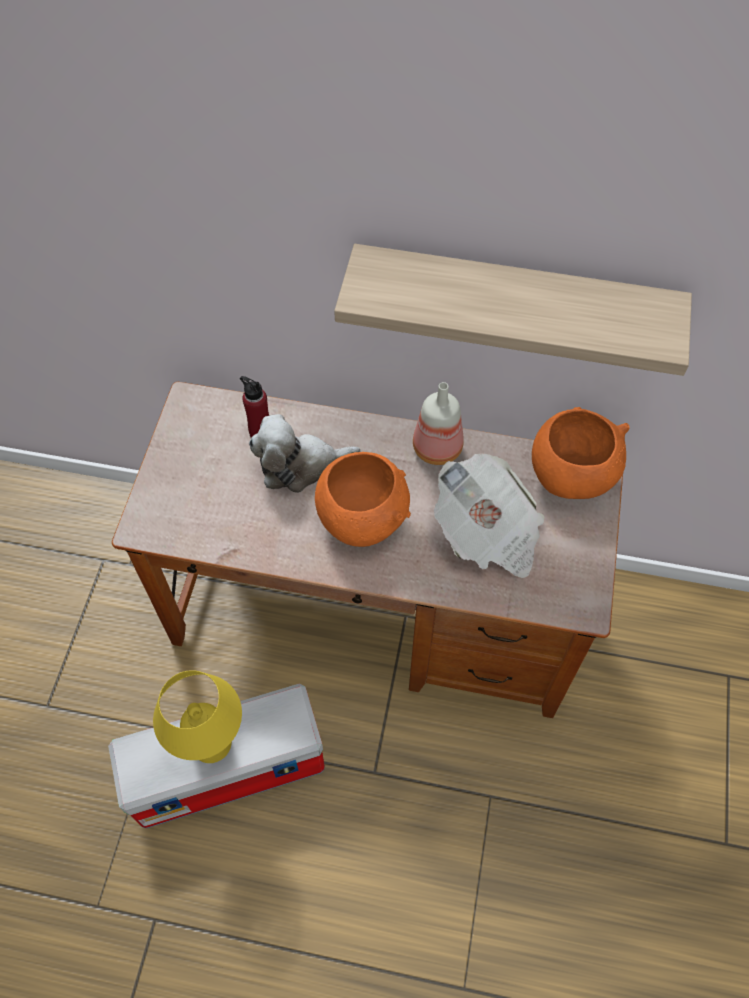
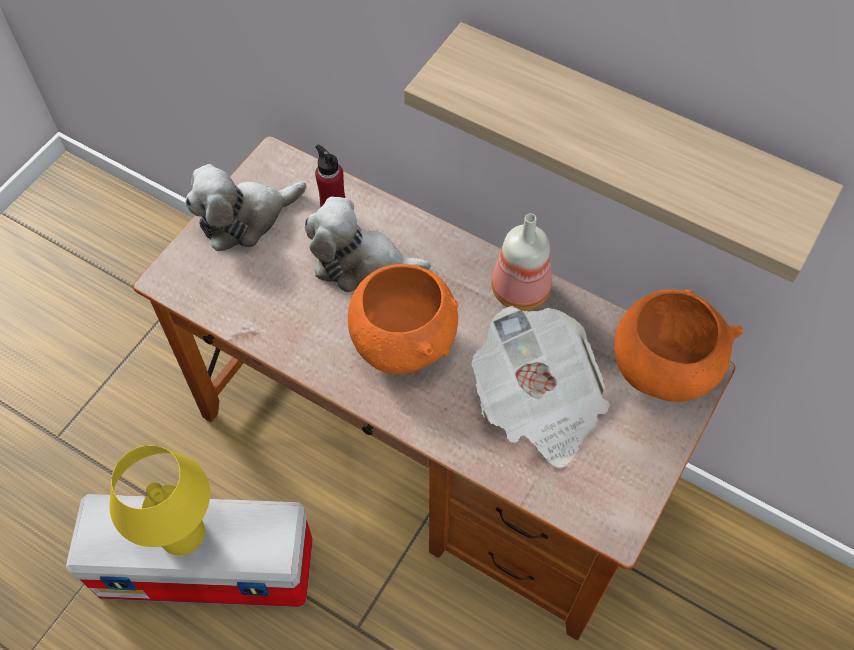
camera: 20 degrees right, 0 degrees up
(185, 458) = (245, 219): none -> plush toy

